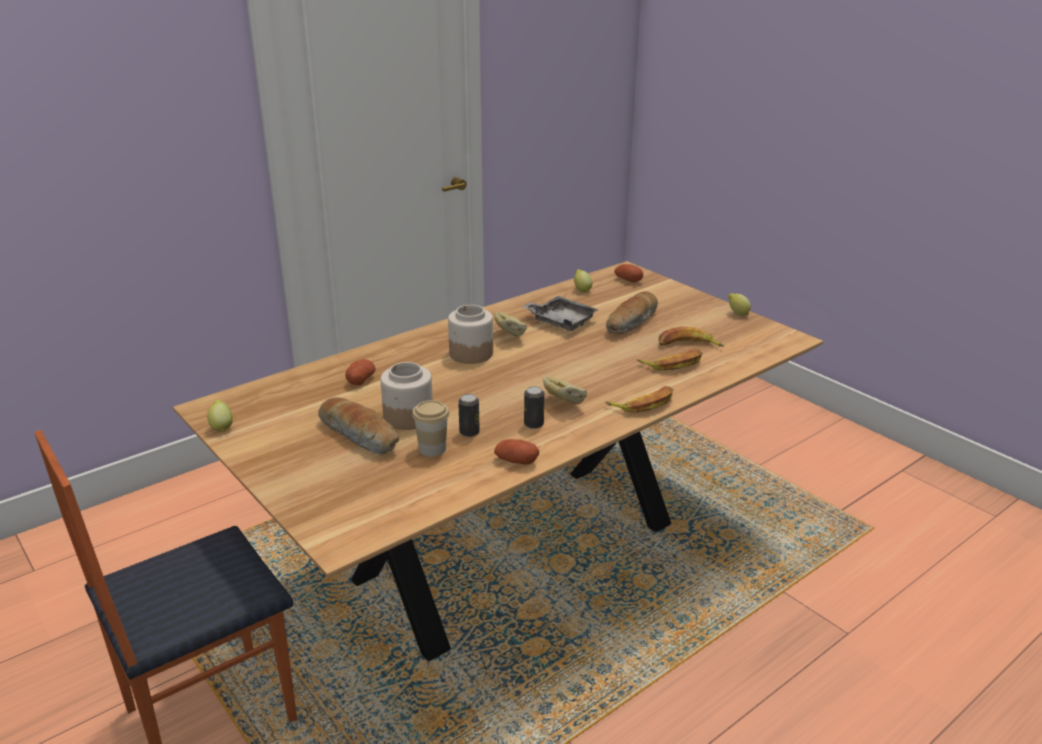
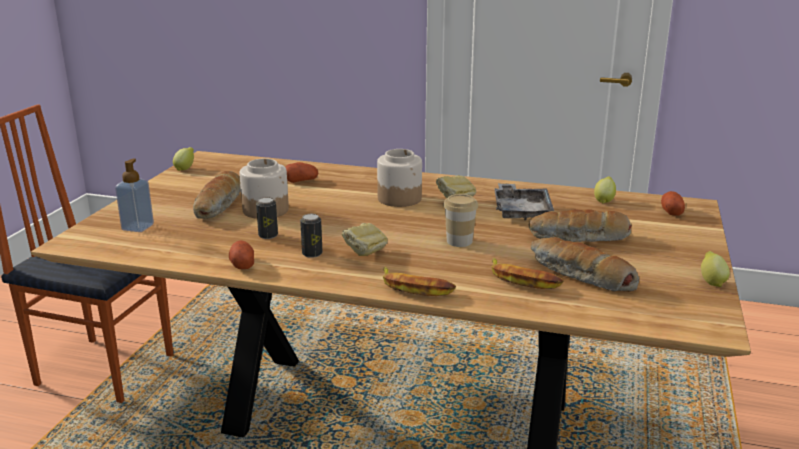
camera: 55 degrees right, 5 degrees down
(353, 493) = (138, 227): none -> soap dispenser
(432, 449) = (227, 231): cup -> cup (459, 241)
(688, 345) = (580, 276): banana -> bread

